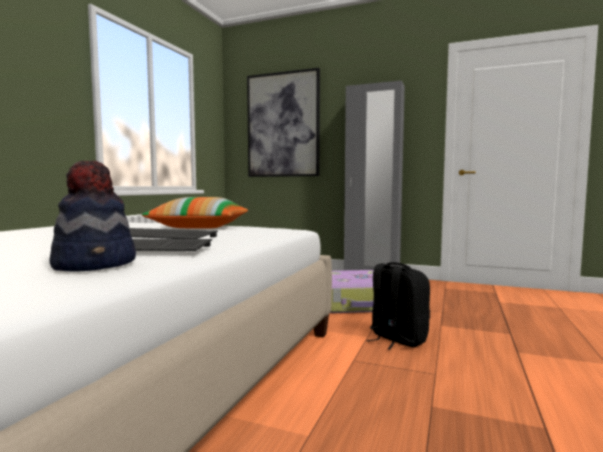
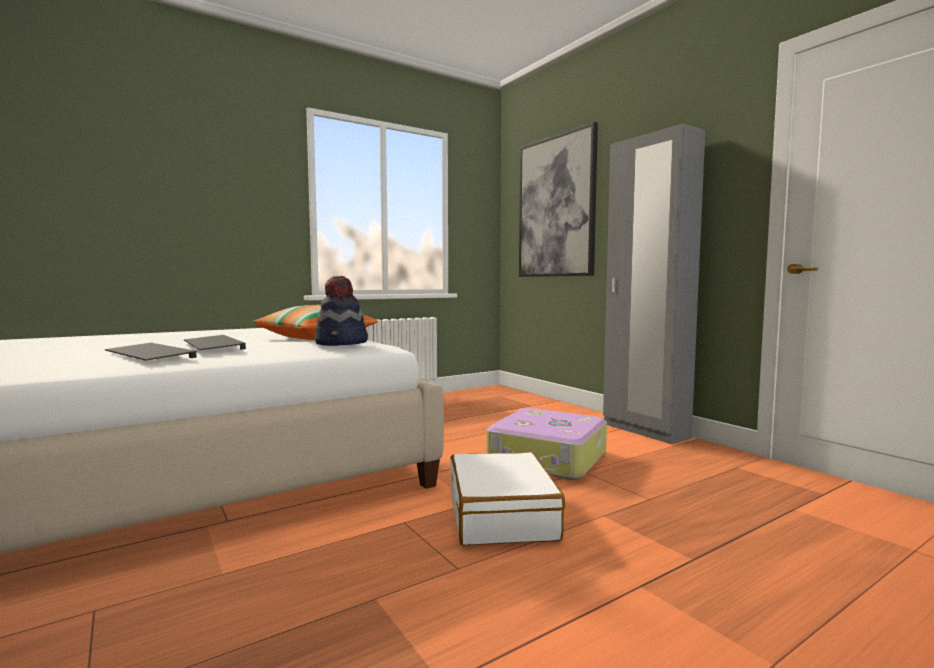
camera: 35 degrees right, 0 degrees up
(96, 264) = (68, 364): hat -> hat (342, 343)
(396, 339) = (502, 515): black backpack -> white suitcase

